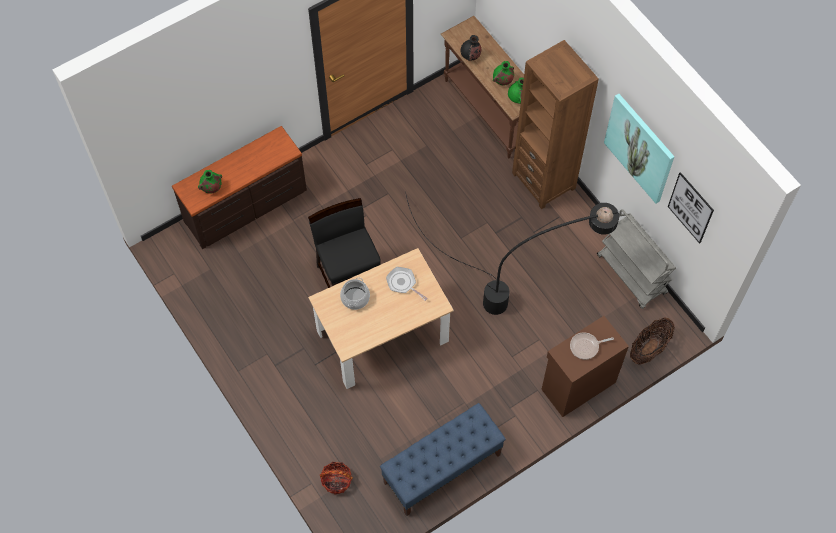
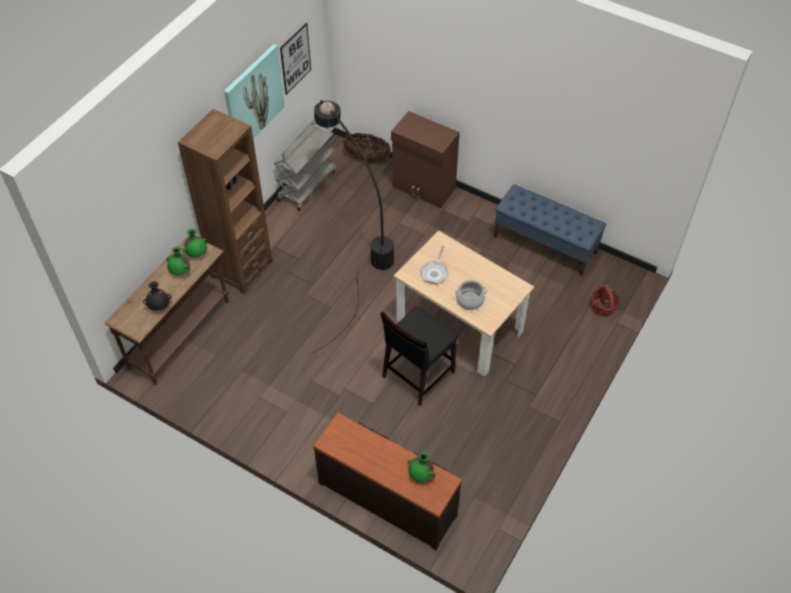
camera: 115 degrees left, 10 degrees down
(586, 347) = (424, 133): frying pan -> none

